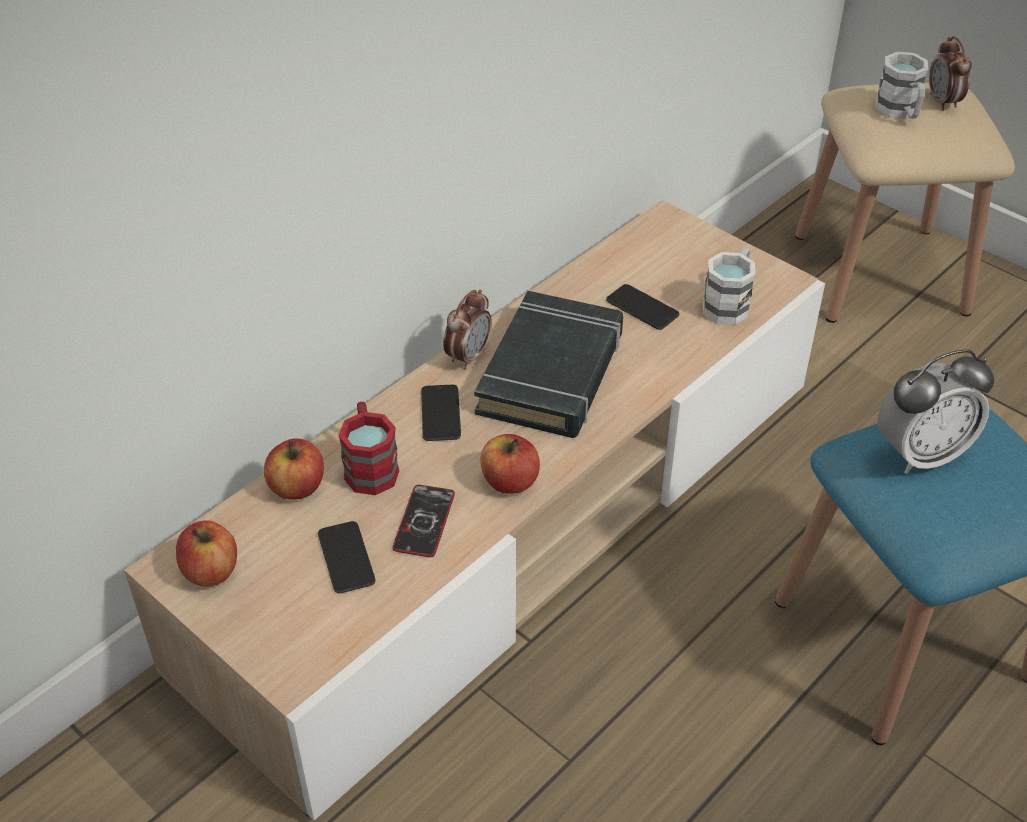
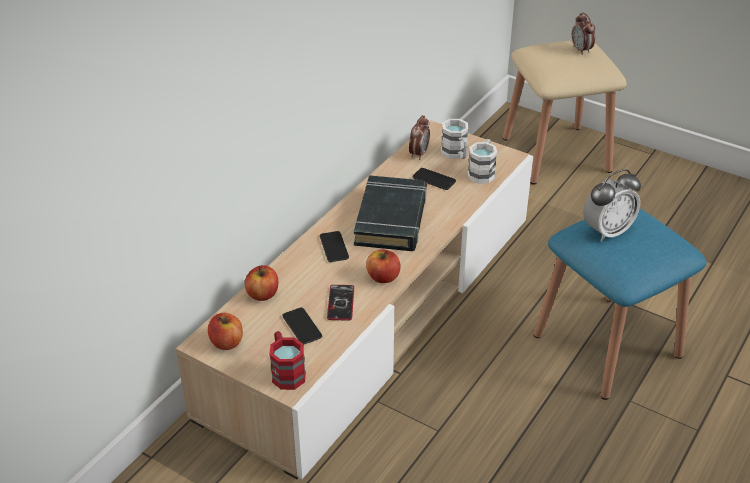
camera: 10 degrees left, 5 degrees down
(370, 466) = (301, 278): red mug -> red mug (286, 371)
(468, 356) = (341, 215): alarm clock -> alarm clock (418, 154)
(900, 112) = (558, 57): white mug -> white mug (456, 154)

